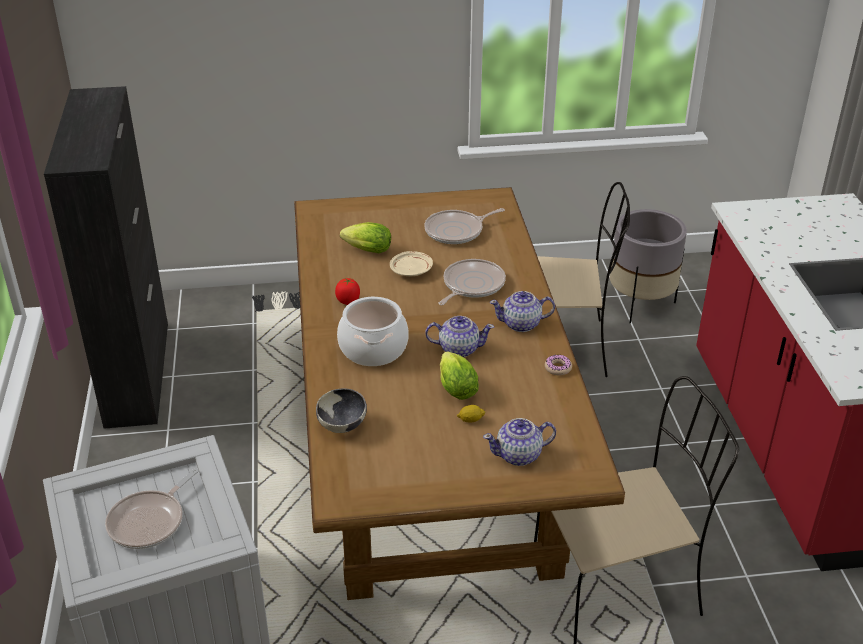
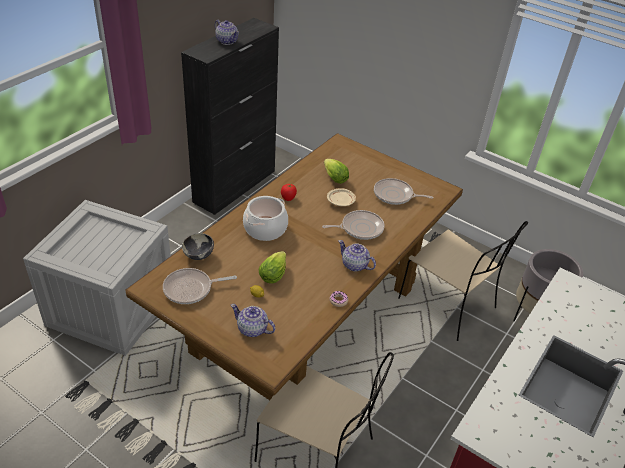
camera: 40 degrees right, 5 degrees up
(150, 521) = (98, 246): frying pan -> frying pan (191, 289)
(458, 349) = (304, 256): teapot -> teapot (227, 41)

